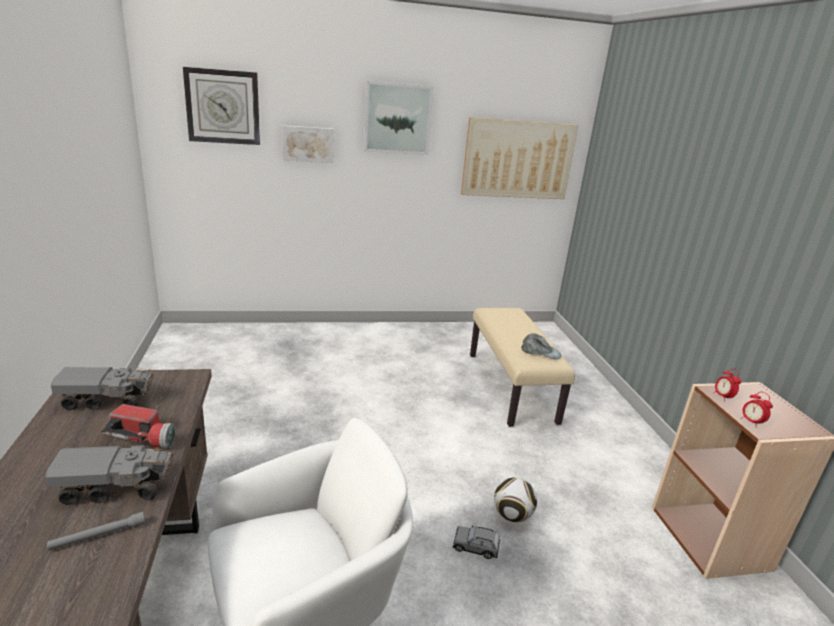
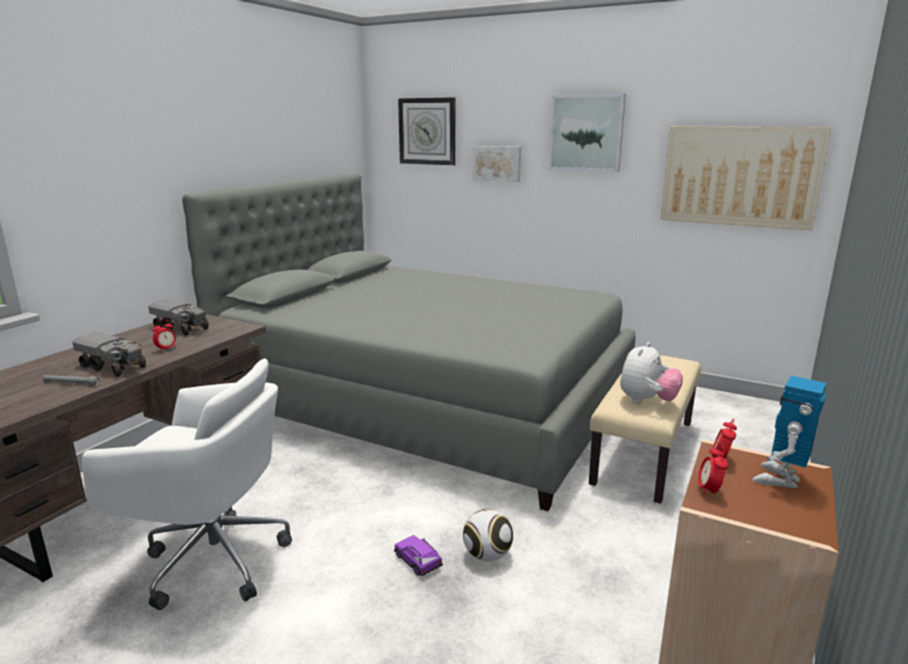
camera: 40 degrees right, 5 degrees down
(144, 437) = (166, 349): flashlight -> alarm clock
(311, 392) = (427, 401): none -> grey bed
(475, 547) = (418, 562): grey toy car -> purple toy car
(540, 352) = (647, 401): grey cap -> plush toy
(759, 399) = (780, 479): none -> toy robot

